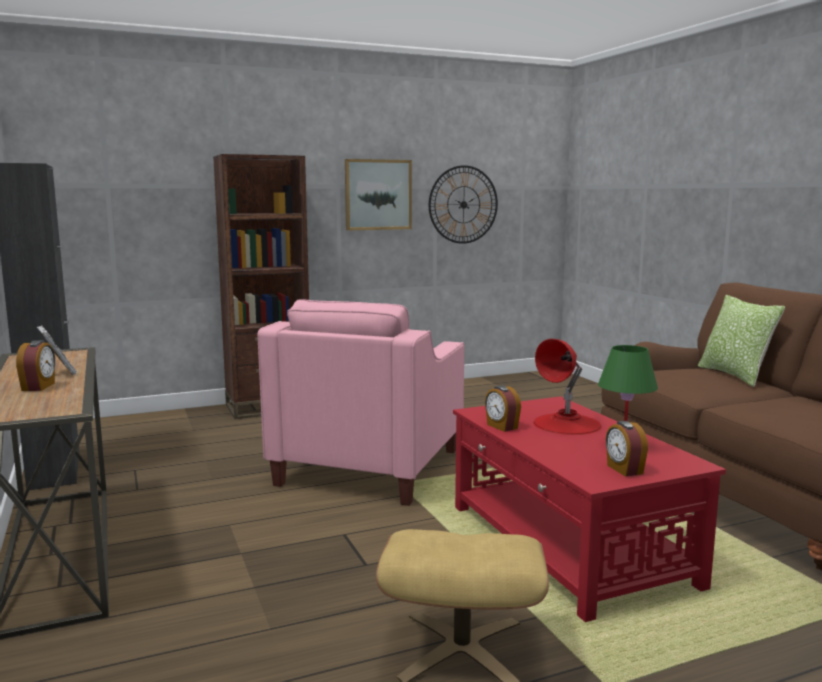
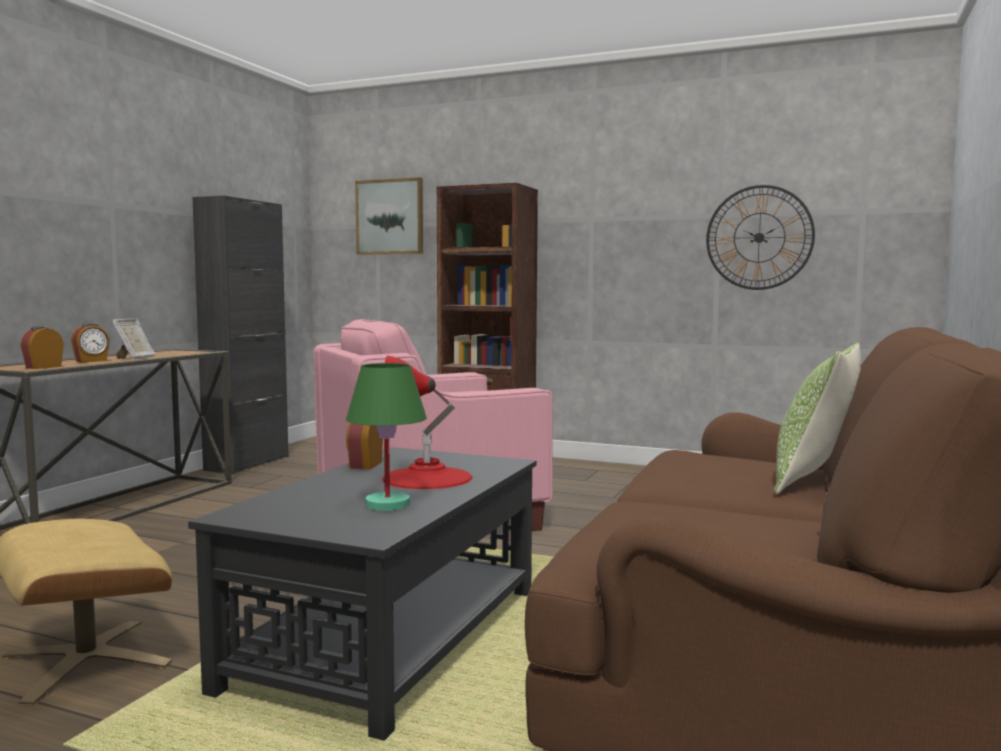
camera: 45 degrees right, 5 degrees down
(378, 194) = (638, 227): picture -> picture (390, 217)
(568, 545) = (388, 637): red coffee table -> black coffee table
(624, 469) = (294, 517): alarm clock -> alarm clock (43, 367)

